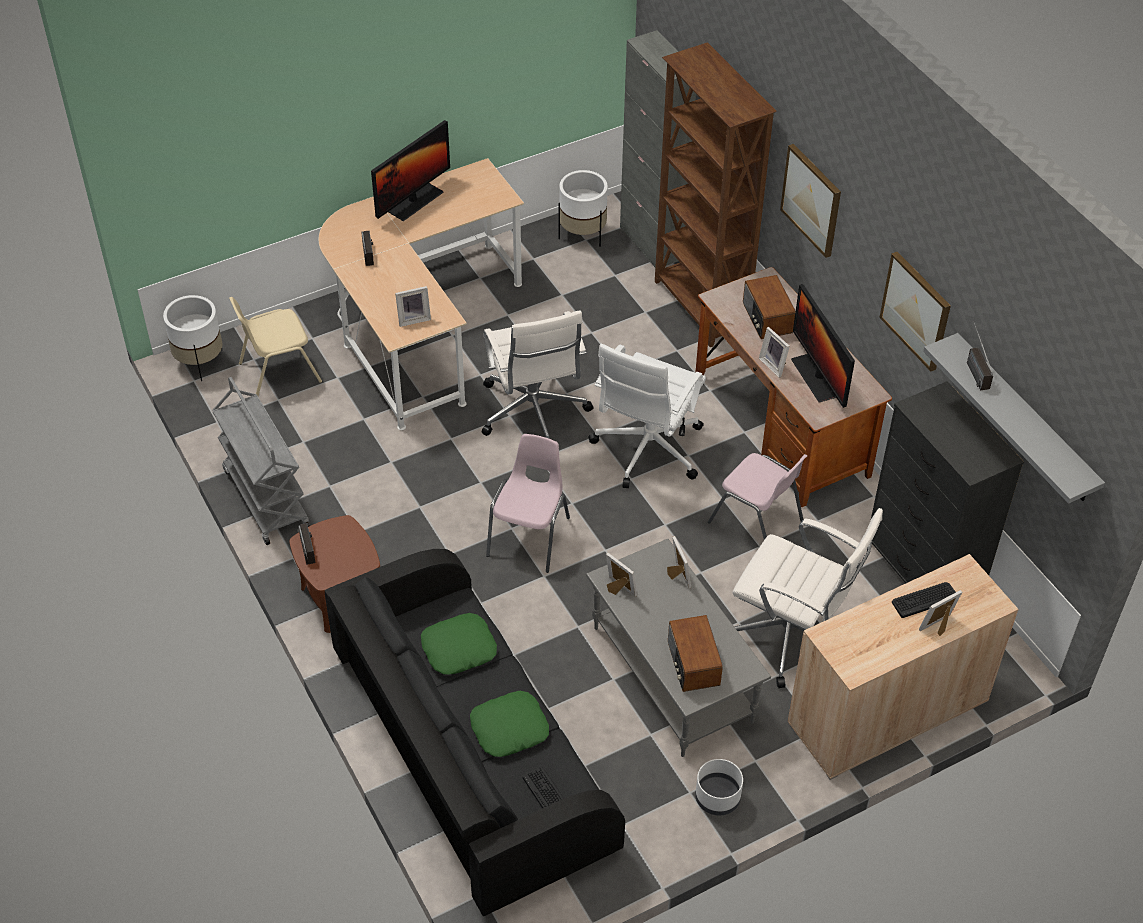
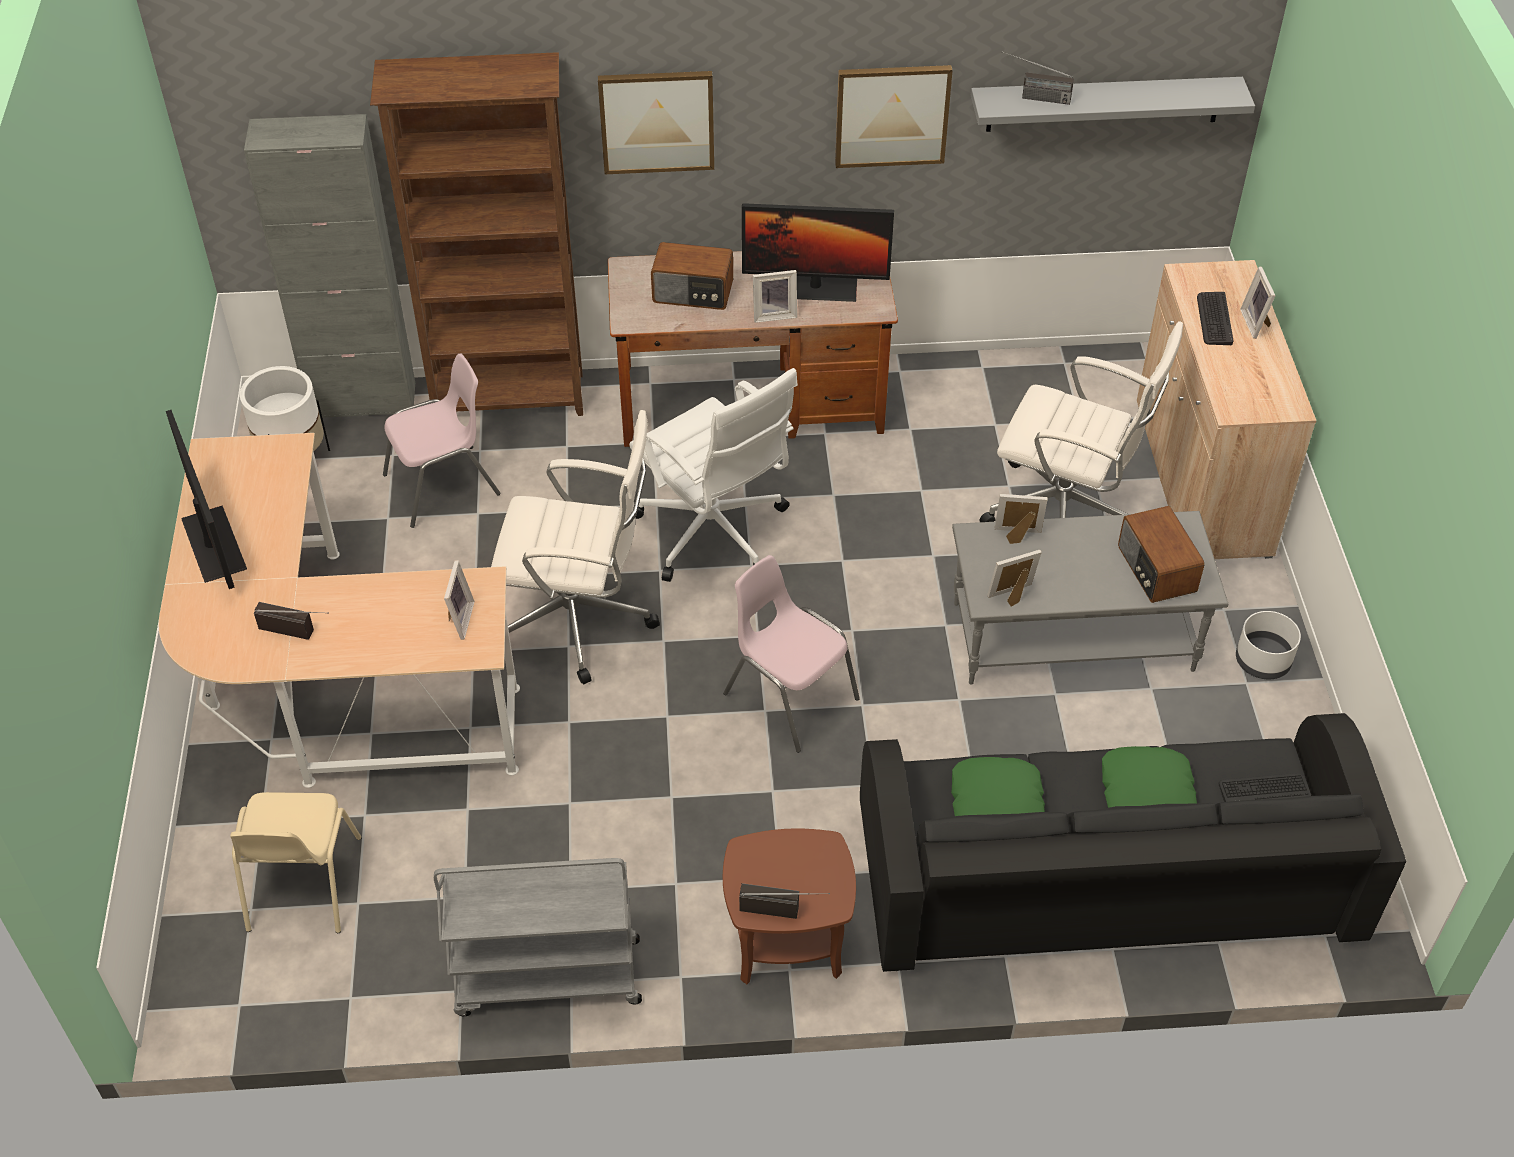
camera: 65 degrees left, 0 degrees up
(200, 362) = (204, 985): white planter -> none
(692, 664) = (1155, 570): radio -> radio turned 60 degrees clockwise
(757, 522) = (883, 479): pink chair -> pink chair (444, 485)
(791, 637) = (1066, 514): white office chair -> white office chair turned 60 degrees clockwise
(923, 571) = (1025, 375): black dresser -> none

